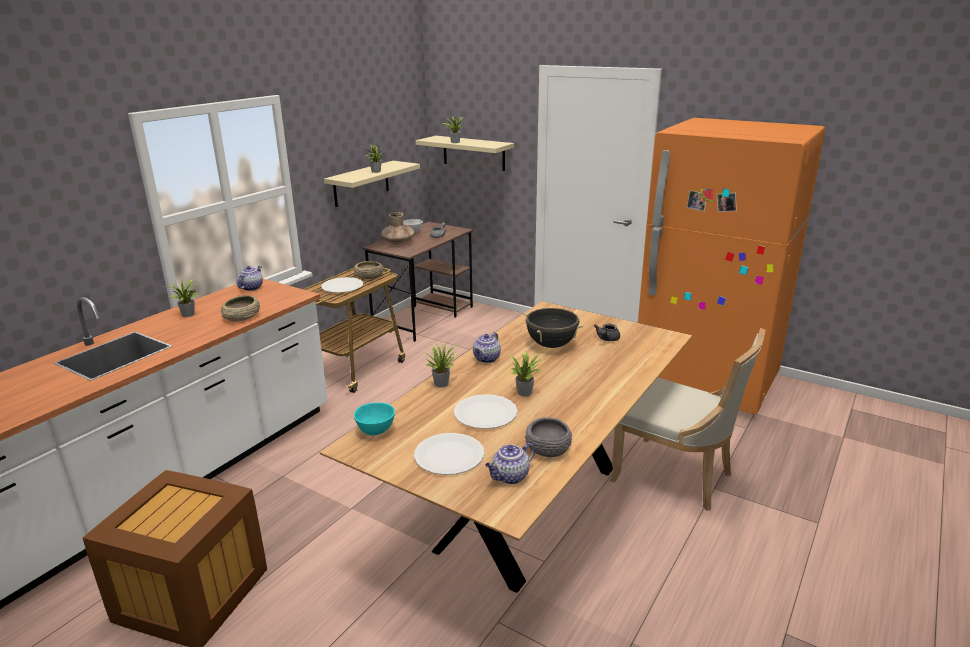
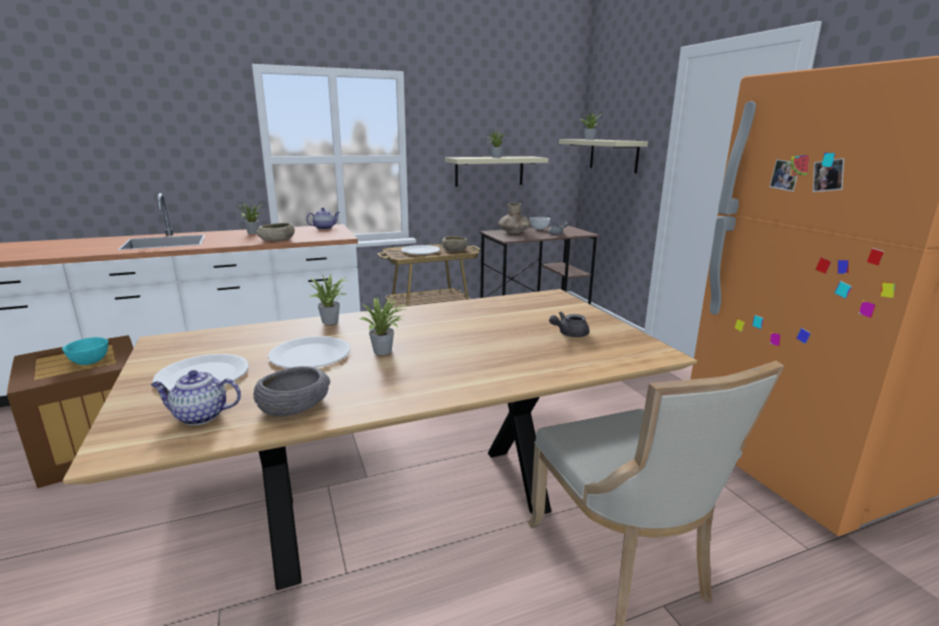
camera: 35 degrees right, 5 degrees down
(376, 431) = (205, 336): turquoise bowl -> turquoise bowl (90, 362)
(486, 359) = (409, 316): teapot -> none
(551, 345) = (495, 322): black cooking pot -> none

